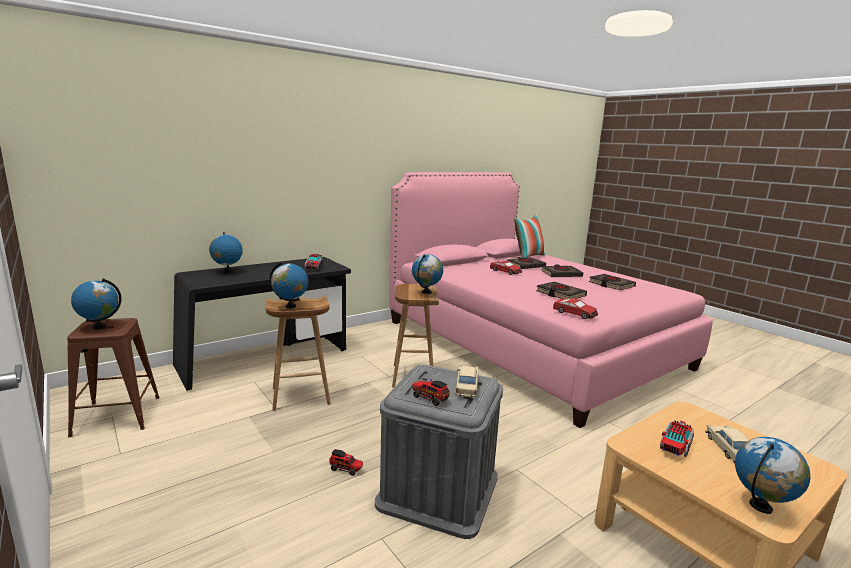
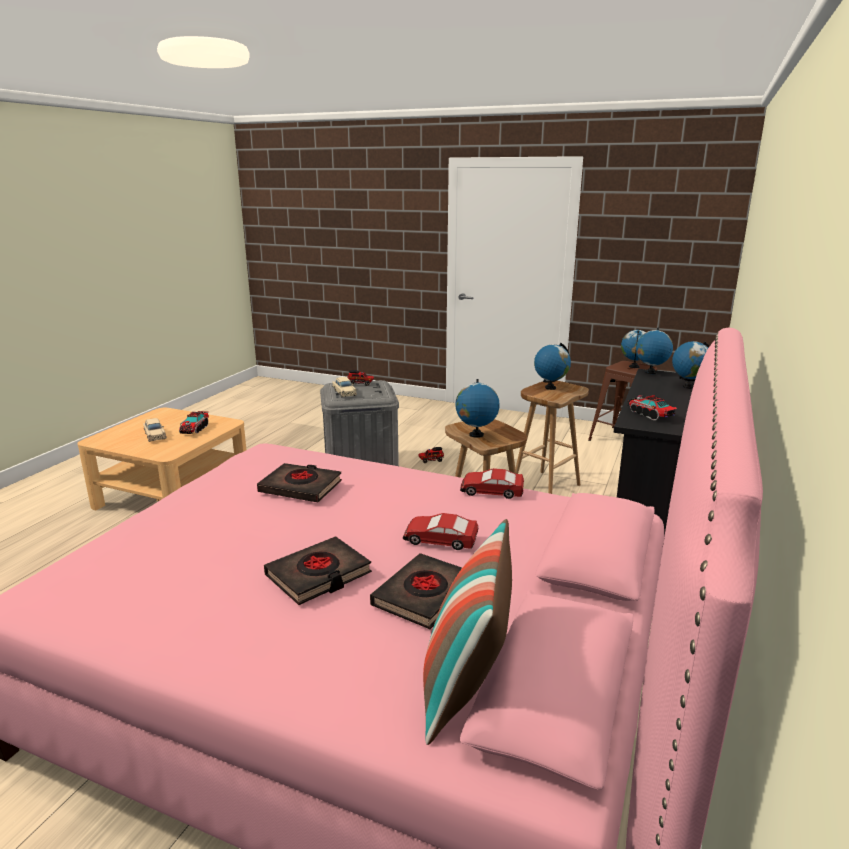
camera: 150 degrees right, 5 degrees up
(575, 313) = (273, 455): toy car -> toy car (491, 491)
(611, 285) = (198, 568): black book -> none
(761, 507) = (161, 415): globe -> globe (650, 372)

